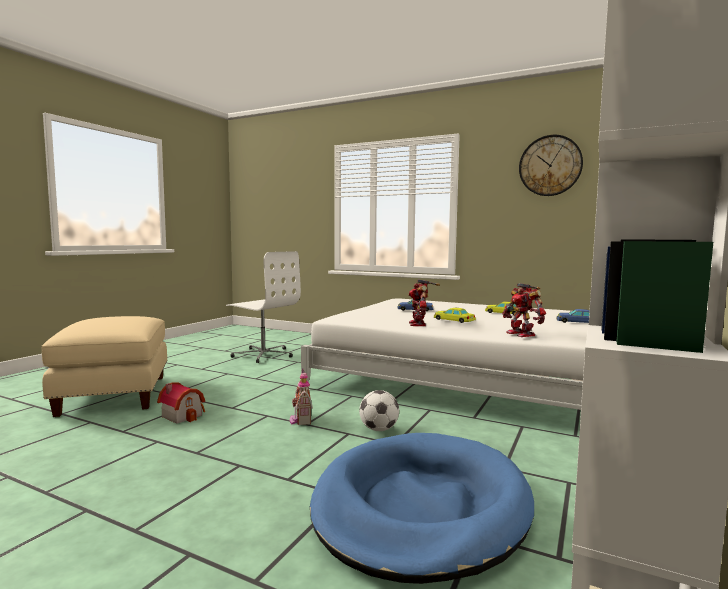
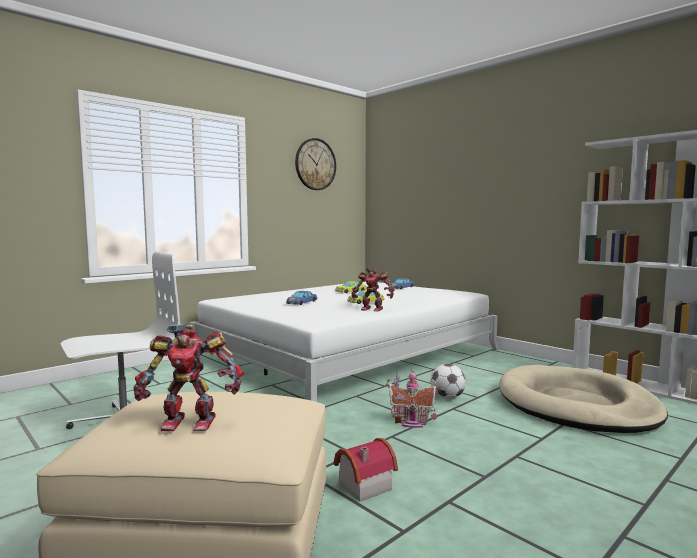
camera: 70 degrees left, 0 degrees up
(421, 507) = (576, 405): blue dog bed -> beige dog bed
(522, 334) = (438, 298): toy robot -> toy robot (190, 422)

